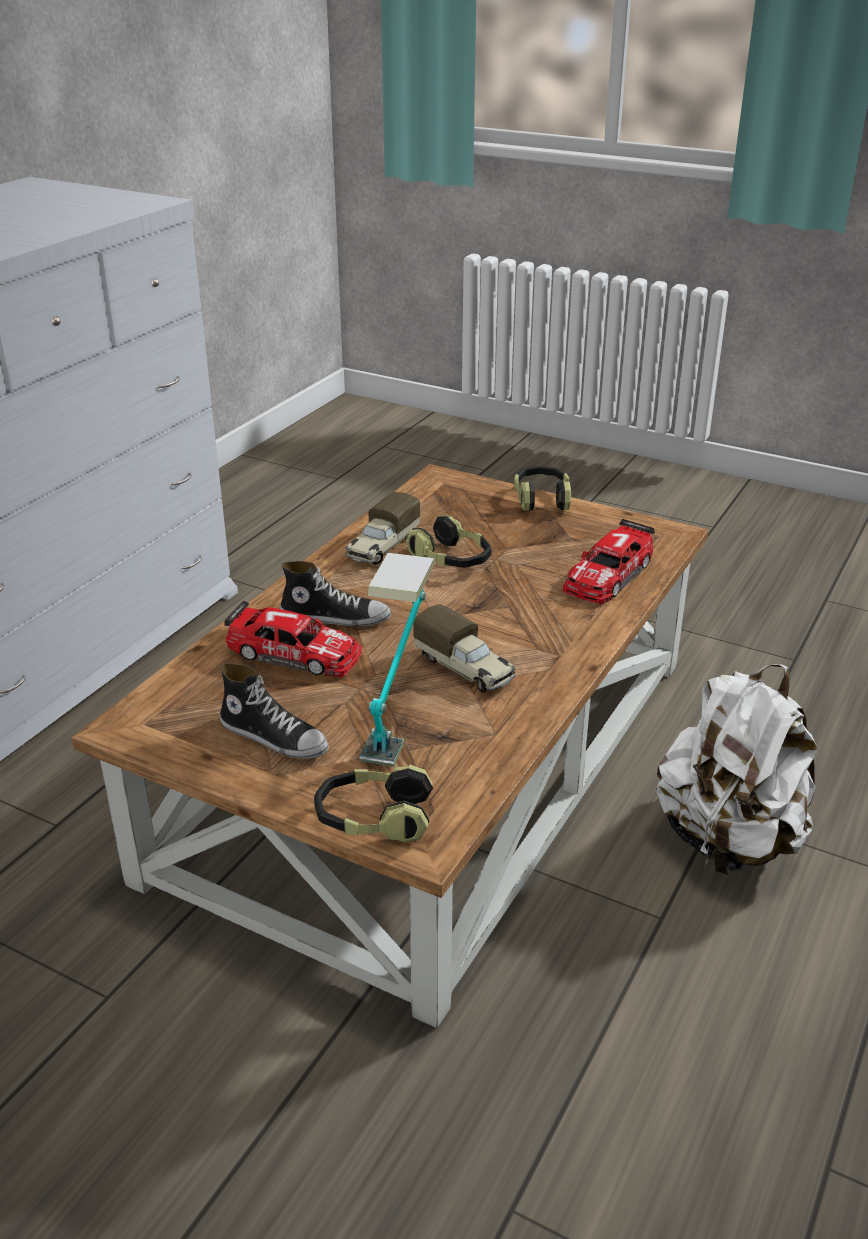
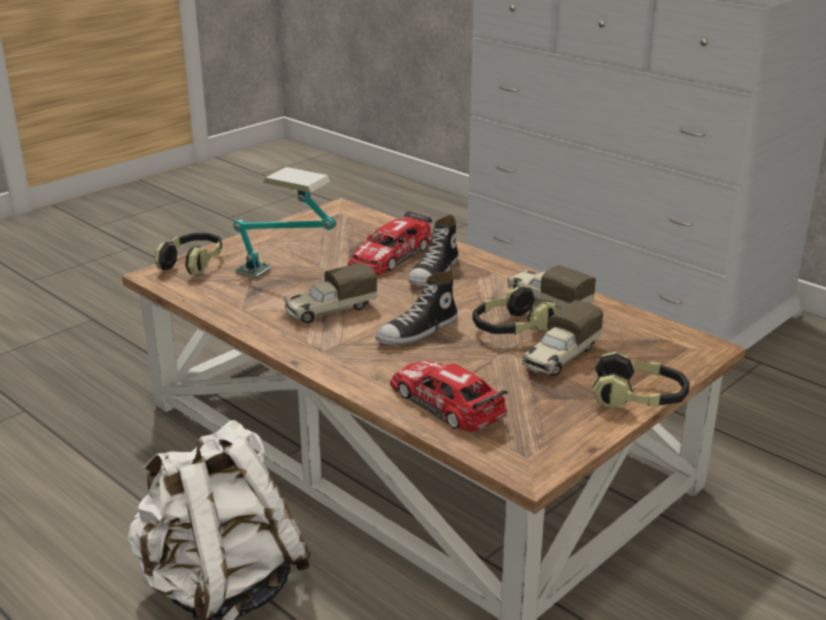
camera: 105 degrees right, 5 degrees down
(274, 737) = (297, 244): shoe -> shoe (418, 332)
(495, 533) = (559, 358): none -> toy truck

